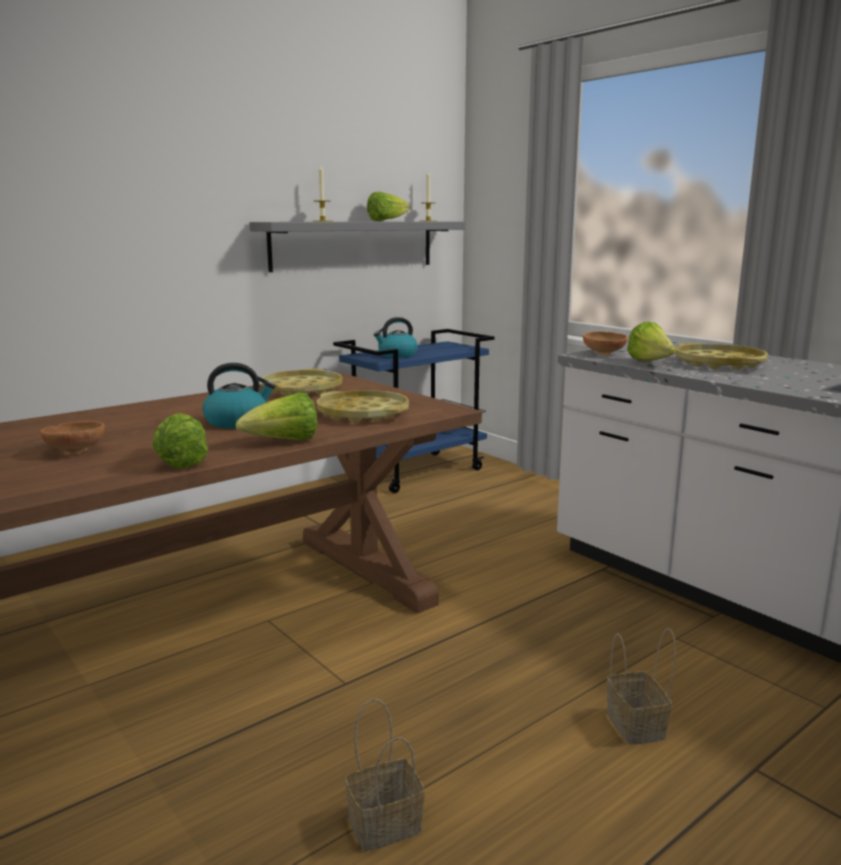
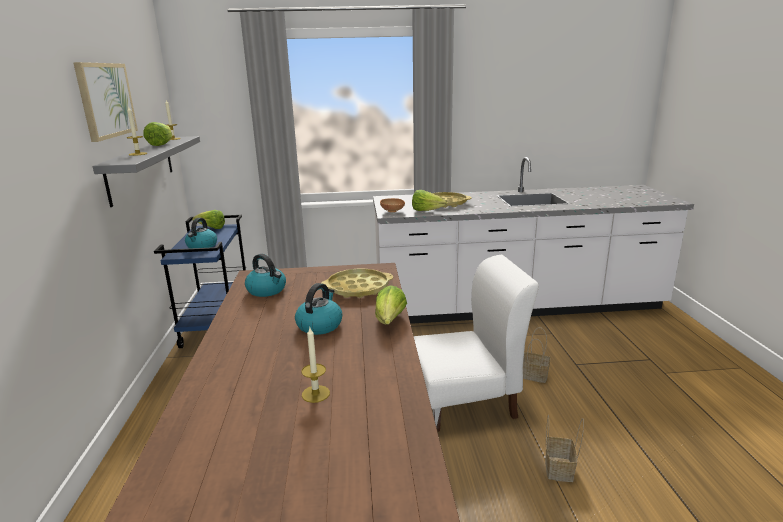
camera: 55 degrees left, 5 degrees up
(76, 451) = (315, 394): brown bowl -> candle
(180, 461) = (393, 359): lettuce -> lettuce (211, 228)
(302, 389) = (267, 290): yellow tray -> kettle
(303, 157) = (106, 100): none -> picture
(464, 675) = (464, 402): none -> white chair

